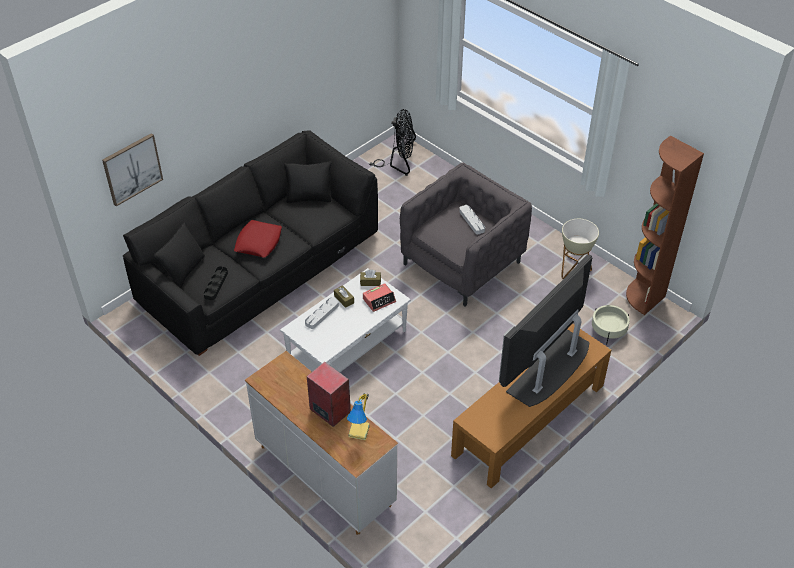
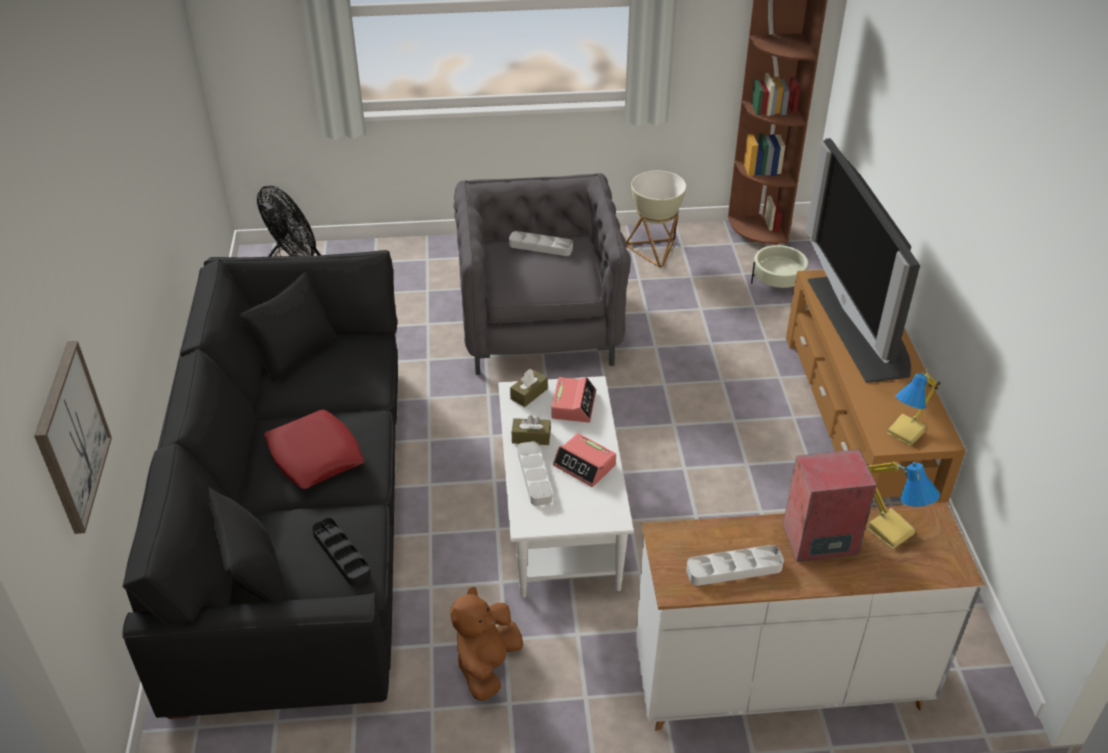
camera: 50 degrees left, 5 degrees down
(244, 375) = (487, 665): none -> brown plush toy
(286, 391) = (734, 569): none -> grey tray
(345, 326) = (585, 465): none -> alarm clock
(484, 425) = (907, 432): none -> table lamp

